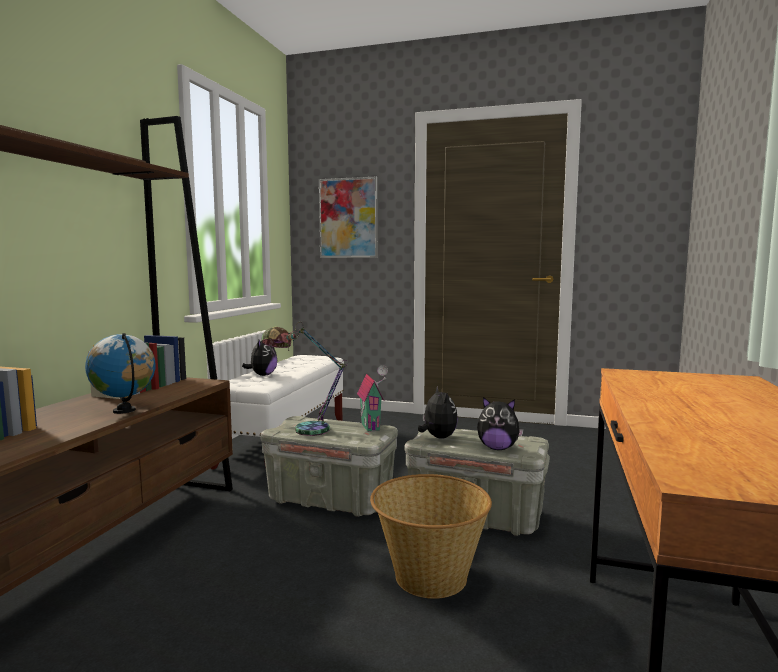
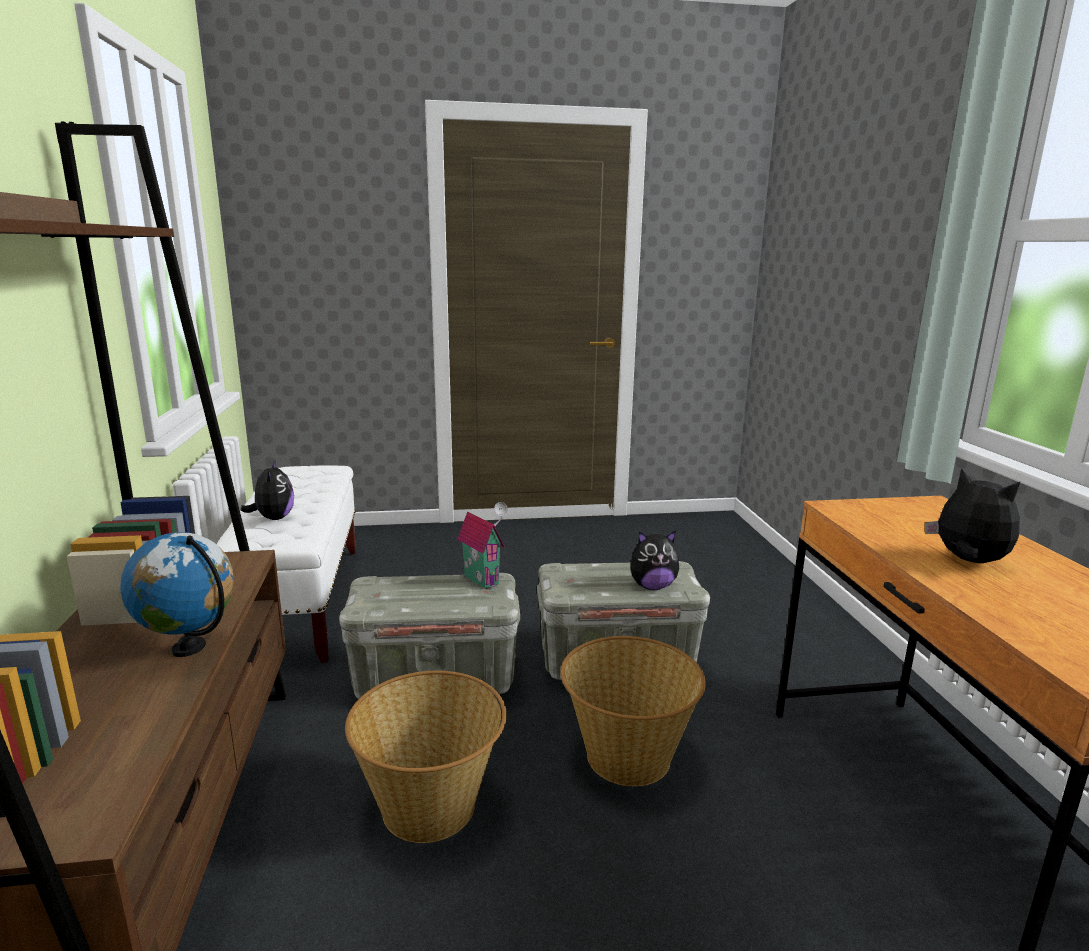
camera: 25 degrees left, 10 degrees up
(263, 569) = (431, 806): none -> basket
(302, 429) = (397, 601): table lamp -> none
(348, 218) = (328, 255): picture -> none
(437, 437) = (576, 583): plush toy -> plush toy (968, 561)

